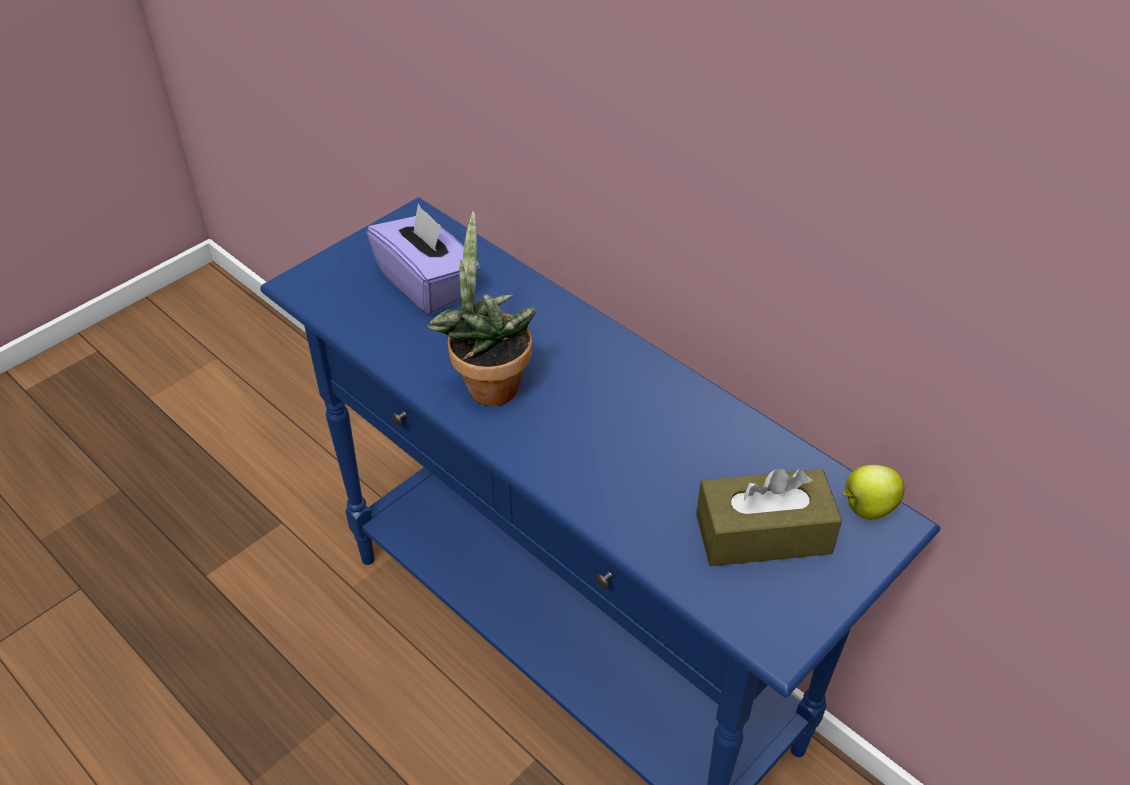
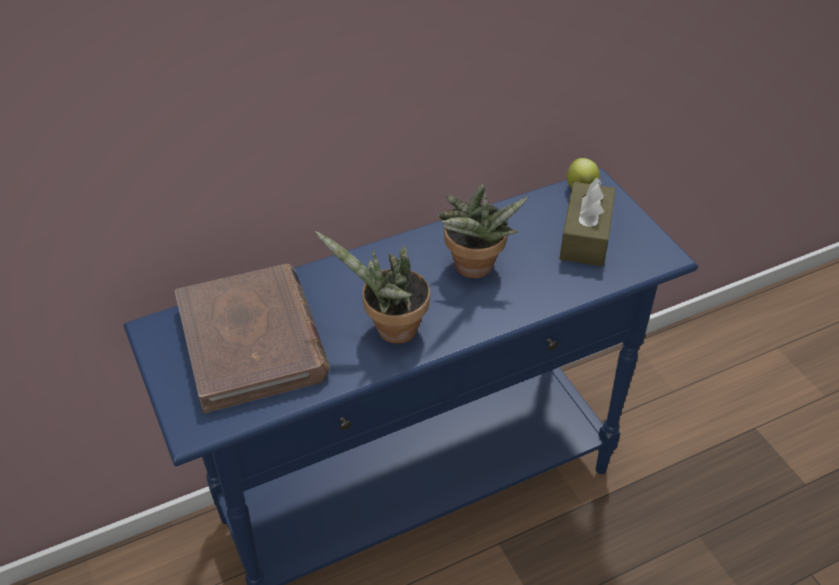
camera: 70 degrees left, 0 degrees up
(427, 284) = (252, 341): purple tissue box -> brown book
(627, 431) = (474, 270): none -> potted plant

